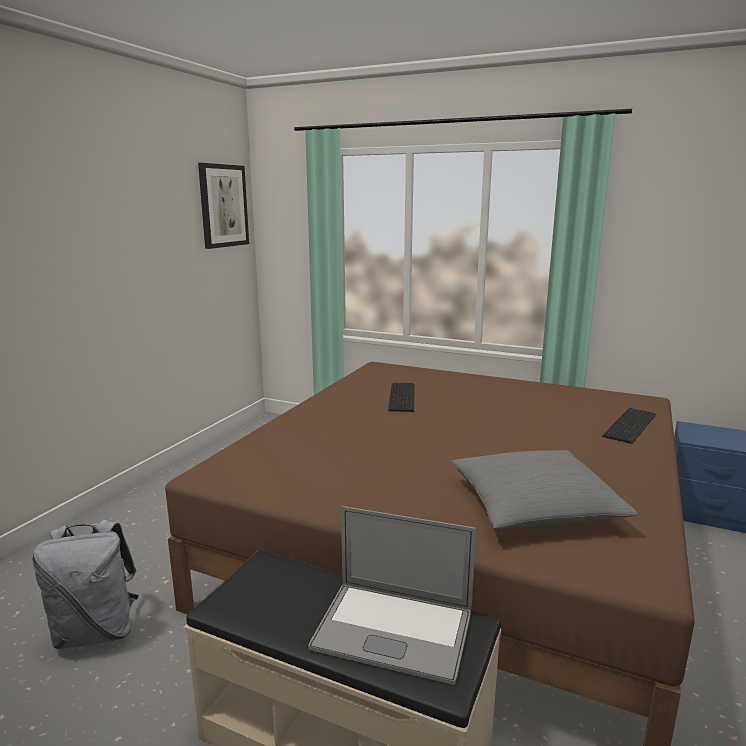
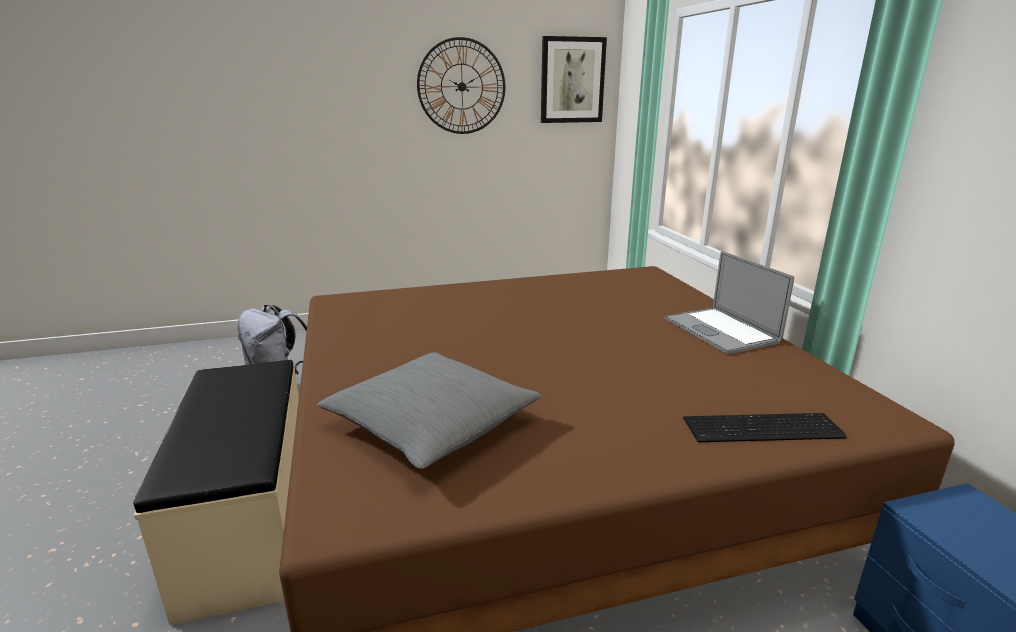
camera: 50 degrees right, 5 degrees up
(138, 215) = (461, 86): none -> wall clock
(393, 630) = (221, 439): laptop -> laptop (720, 330)
(403, 397) = (592, 302): keyboard -> none

